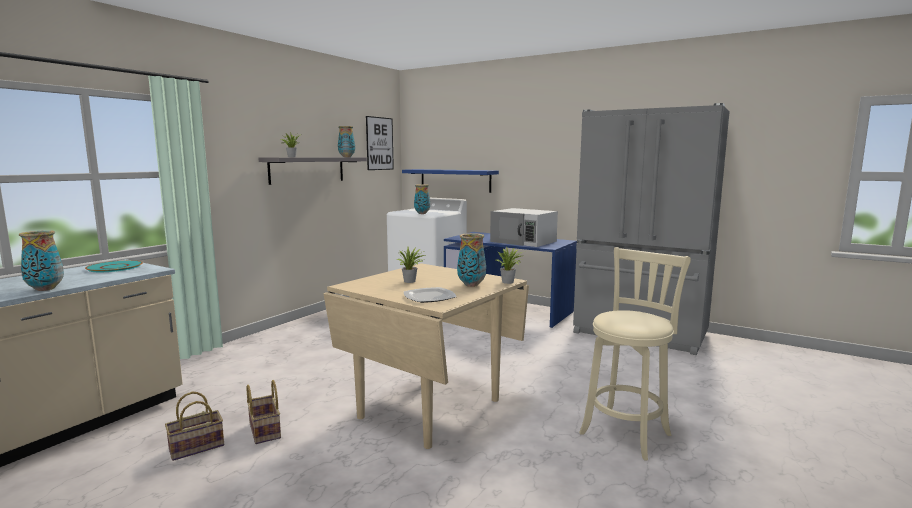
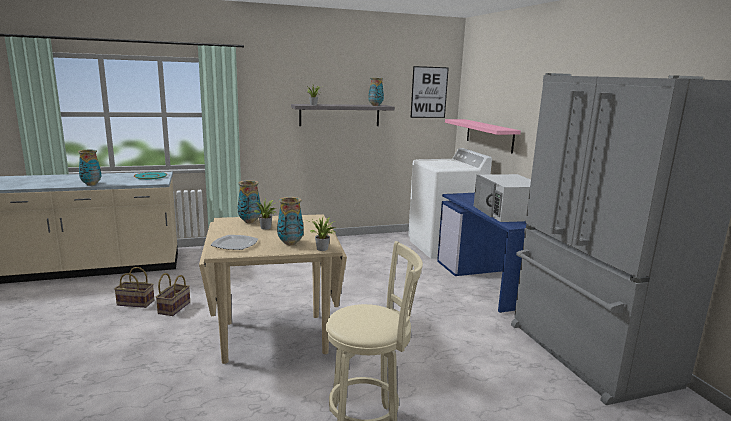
camera: 40 degrees right, 5 degrees up
(422, 213) = (434, 166): vase -> vase (250, 221)
(455, 180) = (489, 135): blue shelf -> pink shelf

